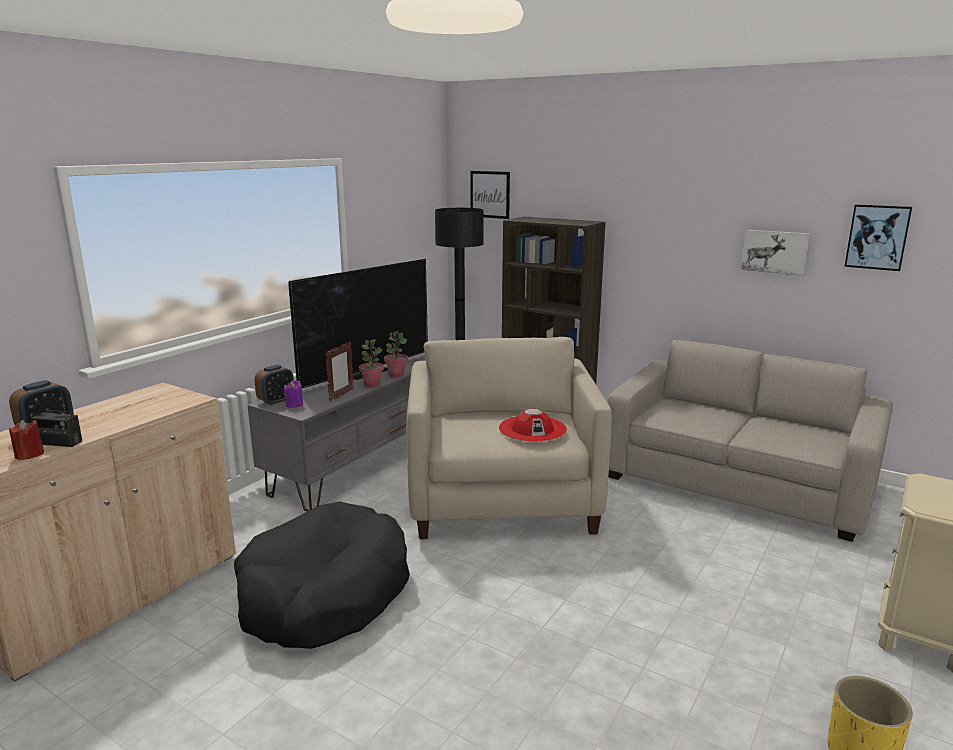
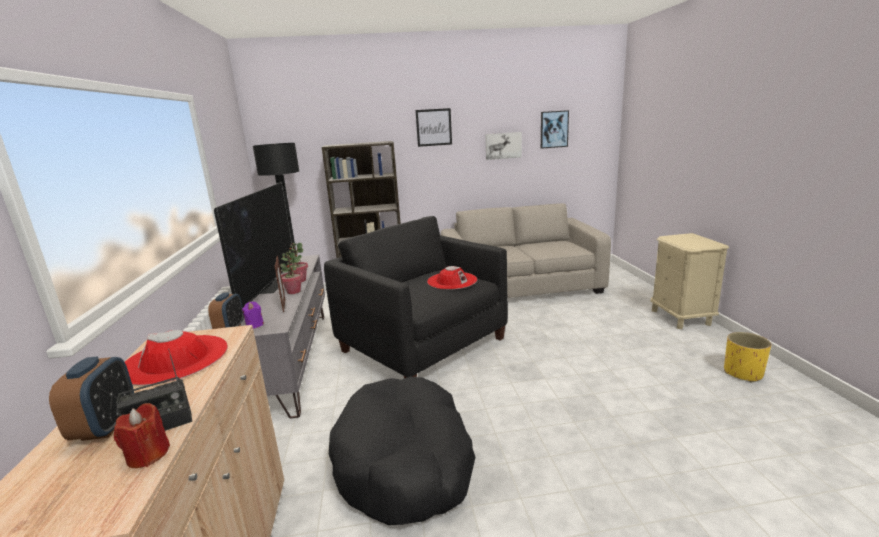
camera: 40 degrees left, 0 degrees up
(139, 405) = (175, 359): none -> red hat
(490, 194) = (289, 131): picture -> picture (434, 127)
(502, 500) = (423, 345): beige armchair -> black armchair

